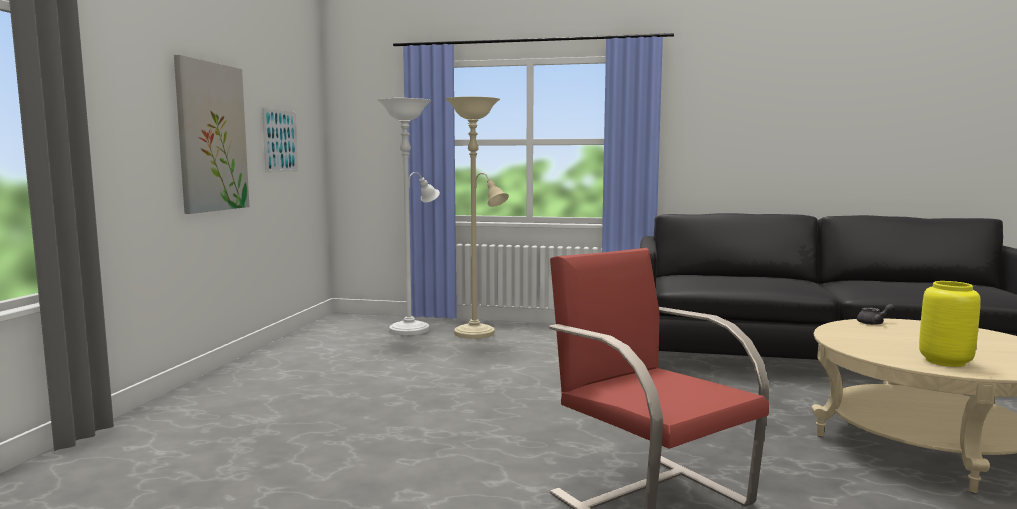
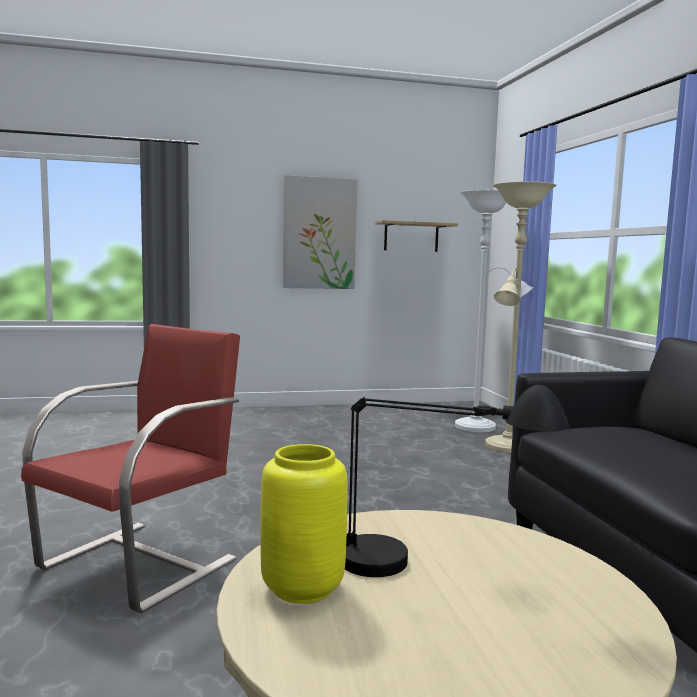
camera: 65 degrees right, 0 degrees up
(280, 141) = (411, 237): picture -> shelf
(874, 323) = (543, 552): grey teapot -> none
(907, 340) = (435, 570): none -> black table lamp

